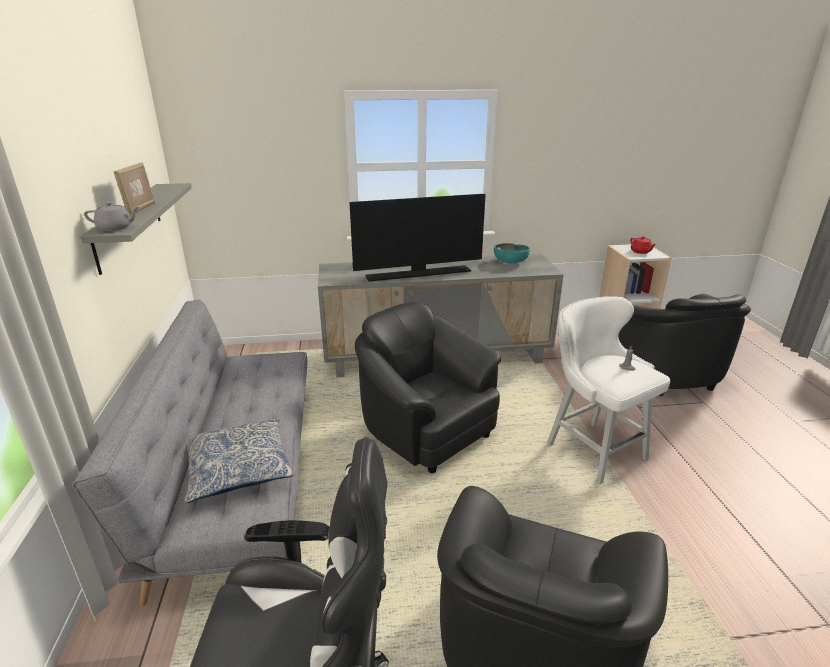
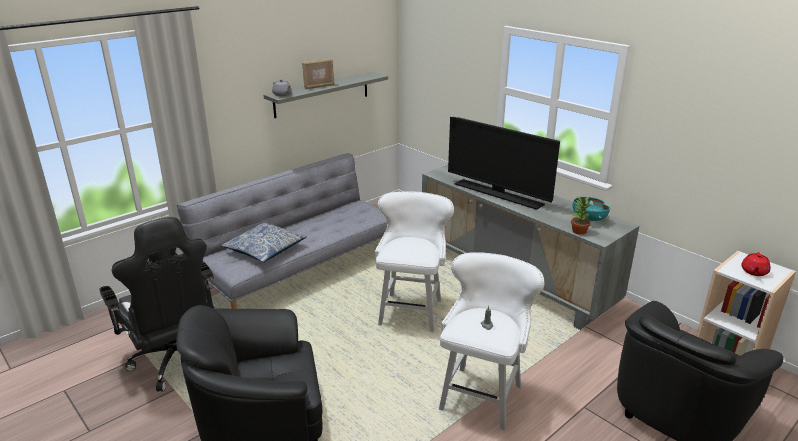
camera: 55 degrees right, 0 degrees up
(426, 431) = (411, 310): black armchair -> white stool
(527, 272) = (578, 231): none -> potted plant

